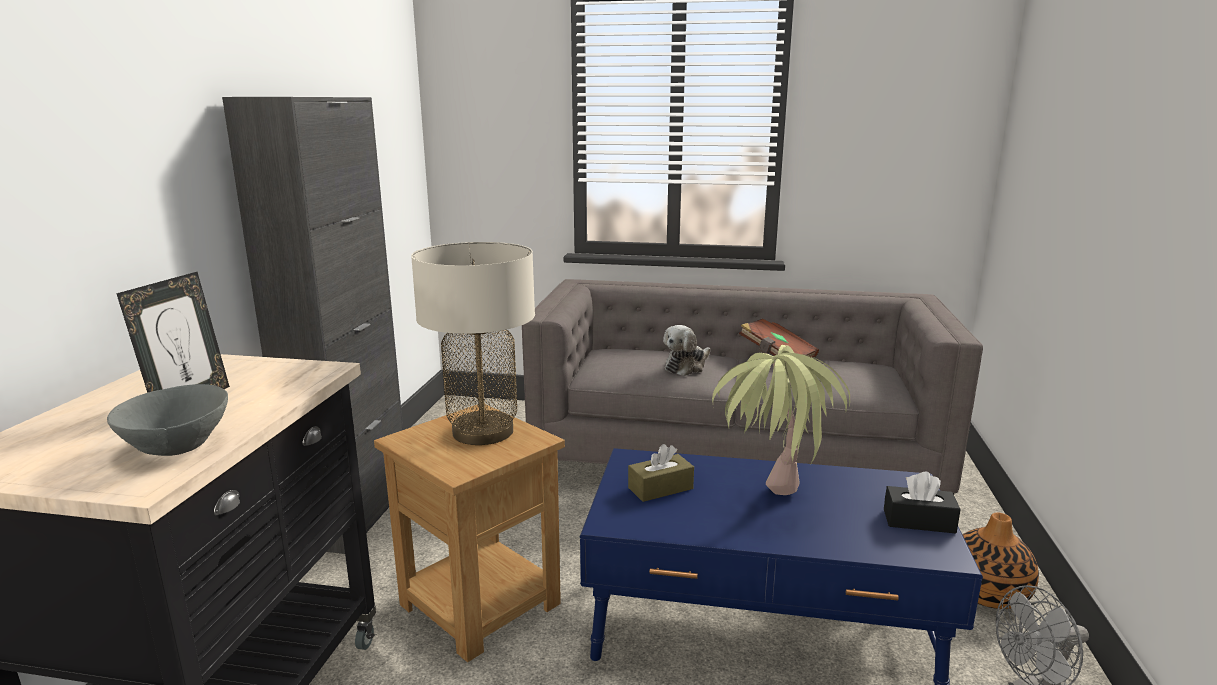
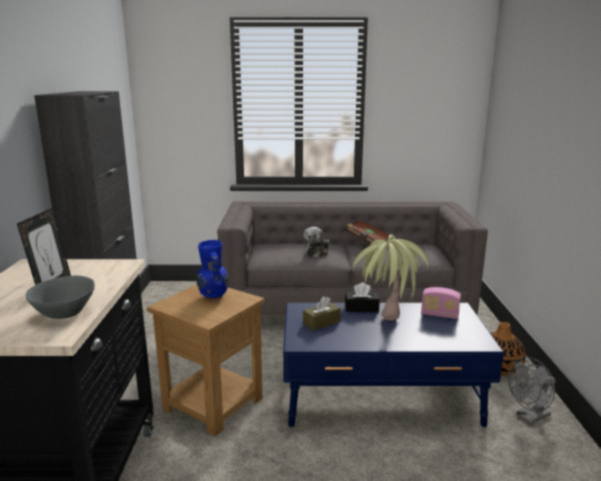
camera: 10 degrees left, 0 degrees up
(483, 432) = (213, 297): table lamp -> blue vase
(873, 492) = (439, 315): none -> radio
(919, 521) = (466, 328): black tissue box -> black tissue box (361, 308)

